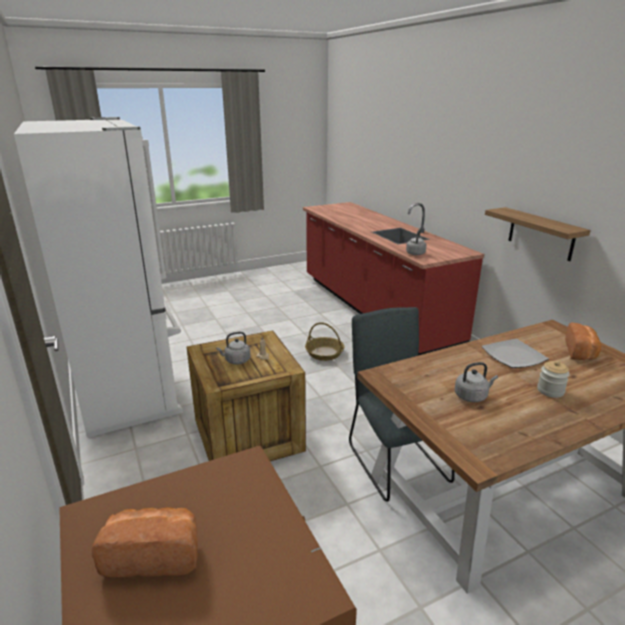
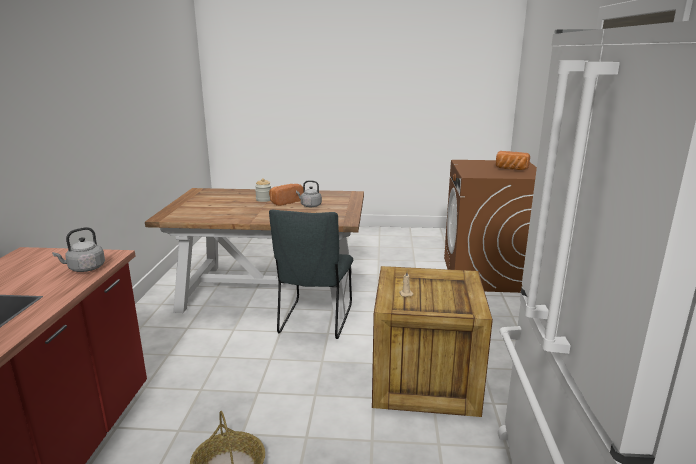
camera: 150 degrees left, 5 degrees down
(236, 361) = (437, 297): grey kettle -> none
(513, 355) = (239, 212): plate -> none
(541, 234) = (62, 172): shelf -> none
(581, 352) = (195, 205): bread -> bread (285, 202)

